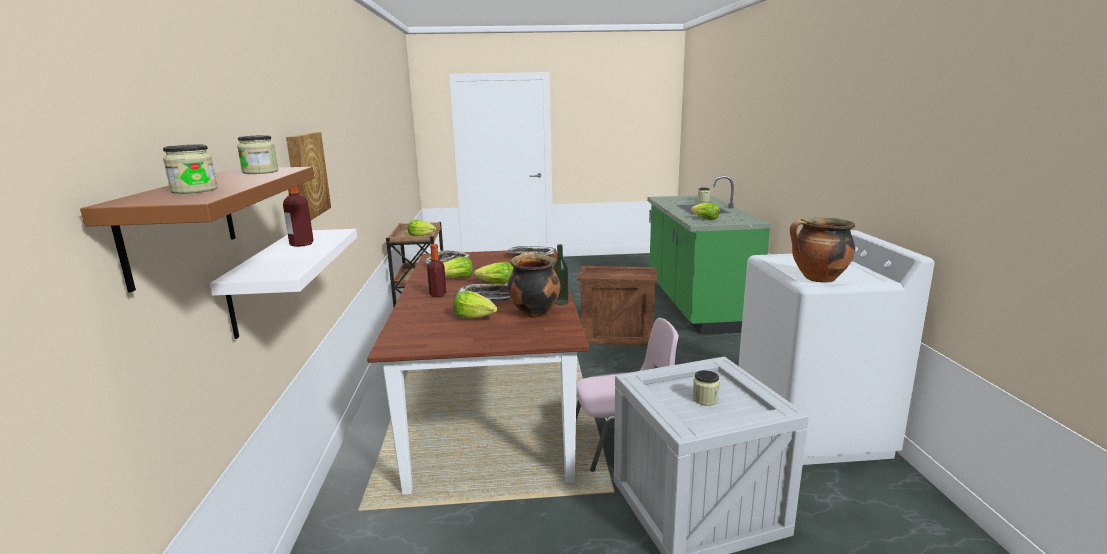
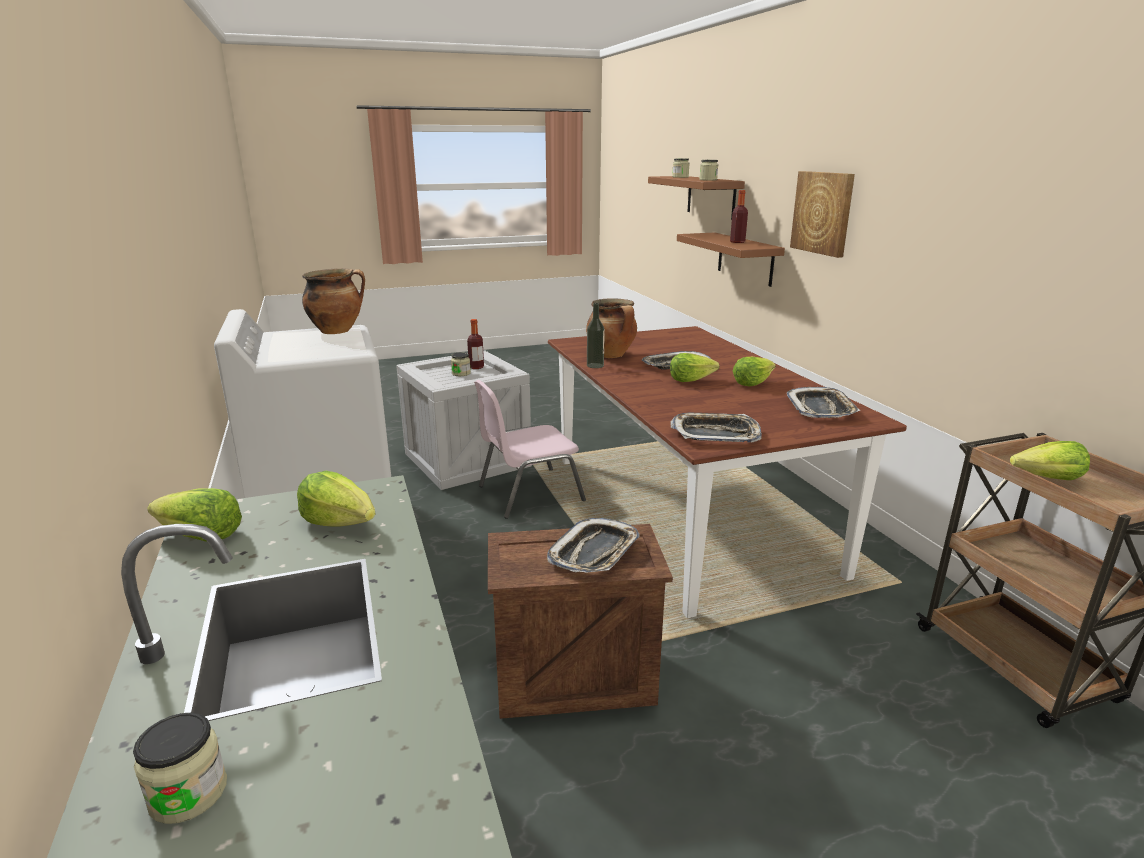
camera: 165 degrees right, 5 degrees up
(263, 281) = (745, 258): white shelf -> brown shelf
(438, 295) = (733, 364): bottle -> bottle (476, 367)
(475, 317) = (661, 349): lettuce -> lettuce (199, 536)
(609, 272) = (594, 552): none -> tray

